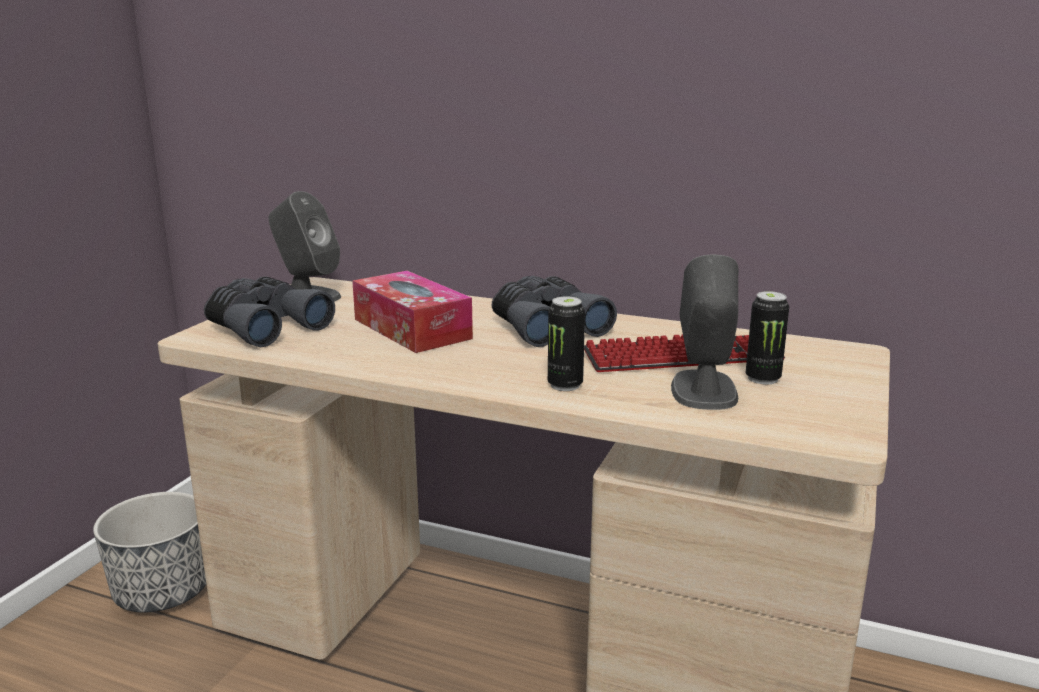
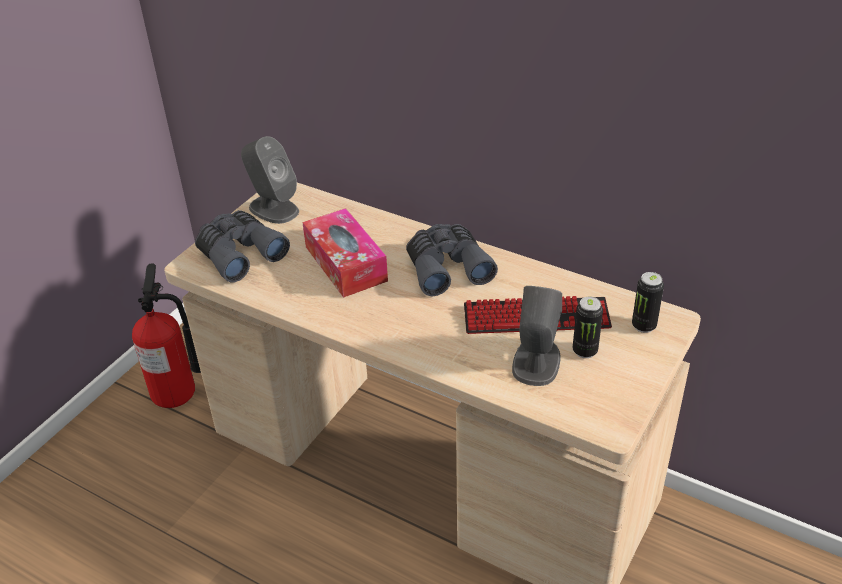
camera: 10 degrees right, 20 degrees up
(163, 591) = (182, 394): planter -> fire extinguisher
(565, 385) = (440, 347): can -> can (644, 326)

